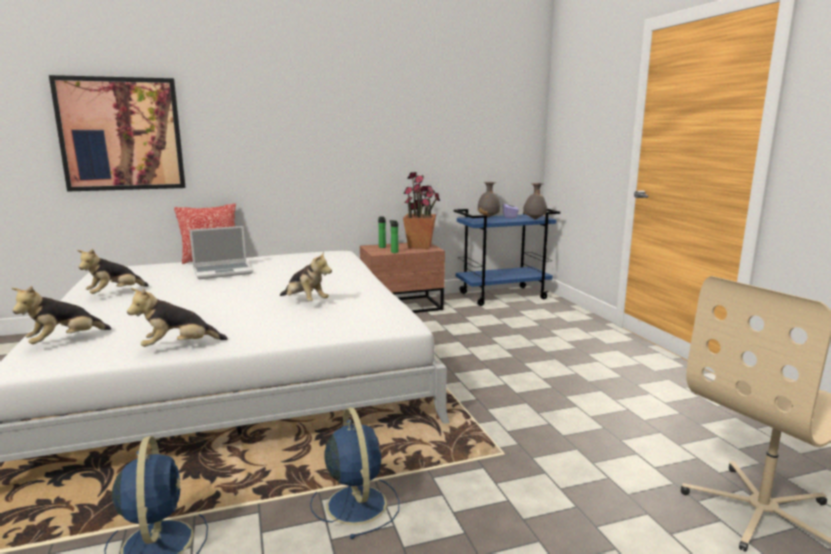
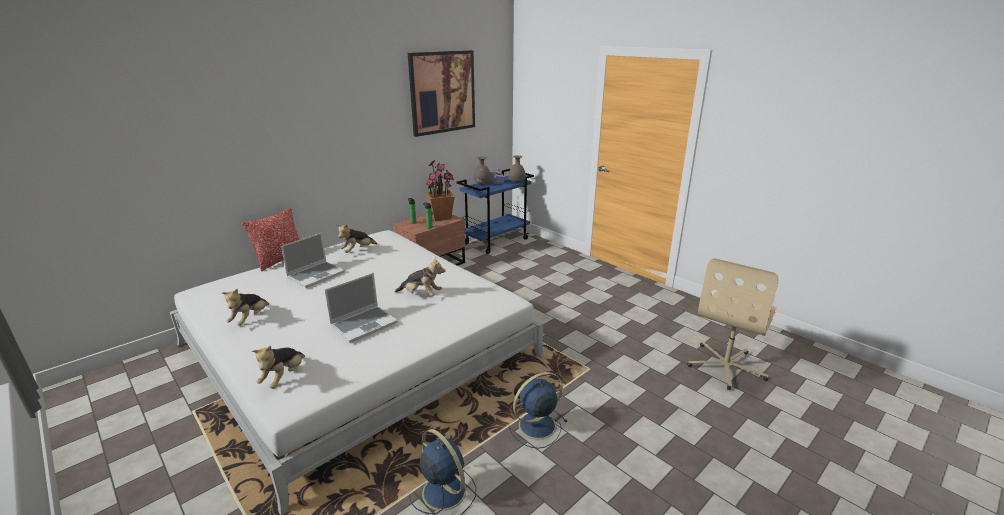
camera: 25 degrees left, 10 degrees up
(121, 134) = (178, 162): picture -> picture (442, 92)
(179, 347) = (383, 359): plush toy -> plush toy (357, 251)
(206, 314) = (364, 324): none -> laptop
(355, 503) = (535, 426): blue fan -> blue fan turned 75 degrees counterclockwise

